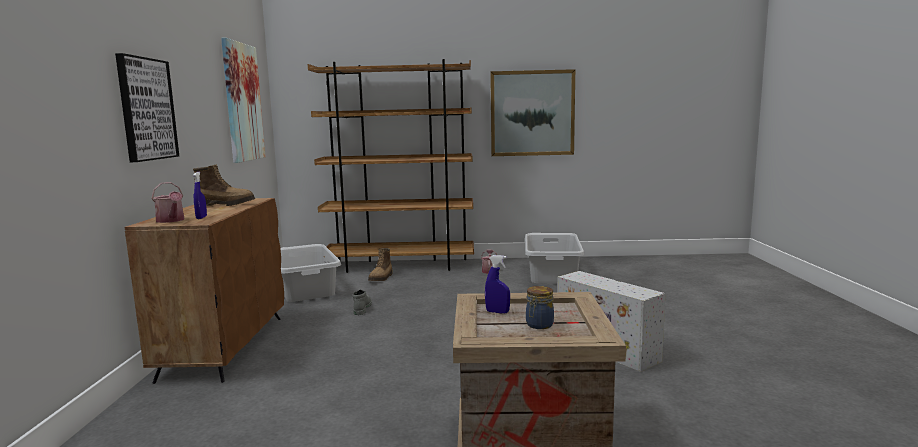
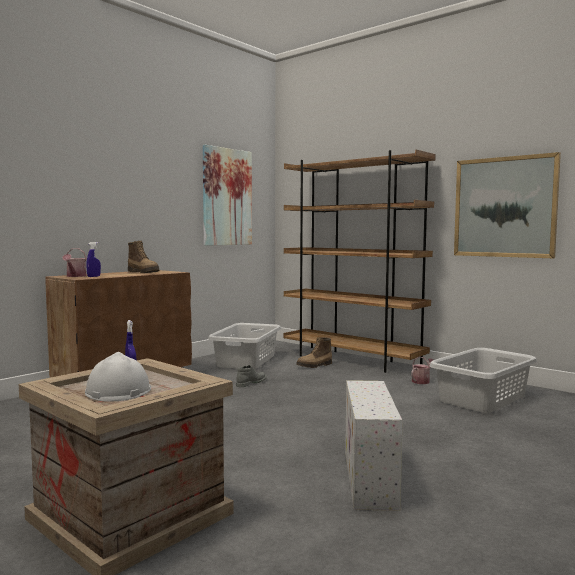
camera: 40 degrees right, 5 degrees down
(146, 109) = (93, 197): picture -> none
(539, 325) = (118, 391): jar -> white hard hat

